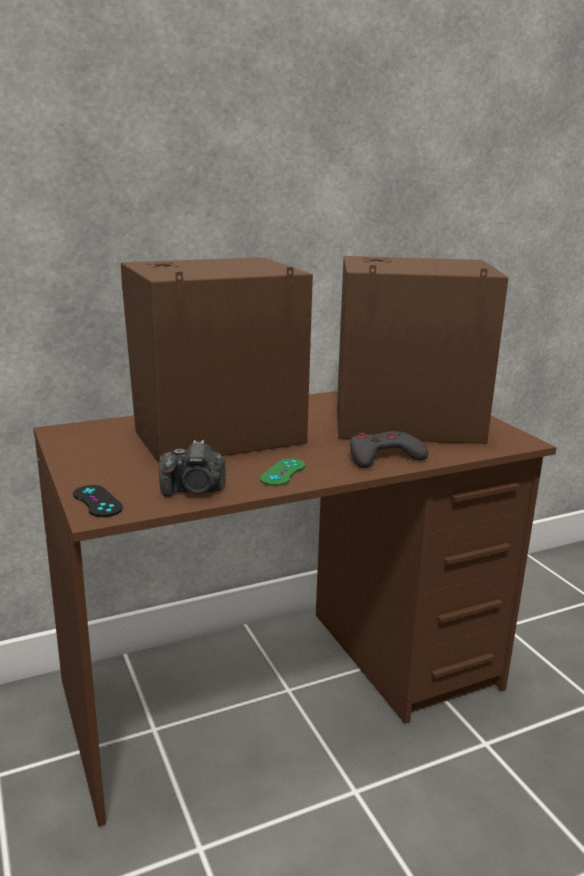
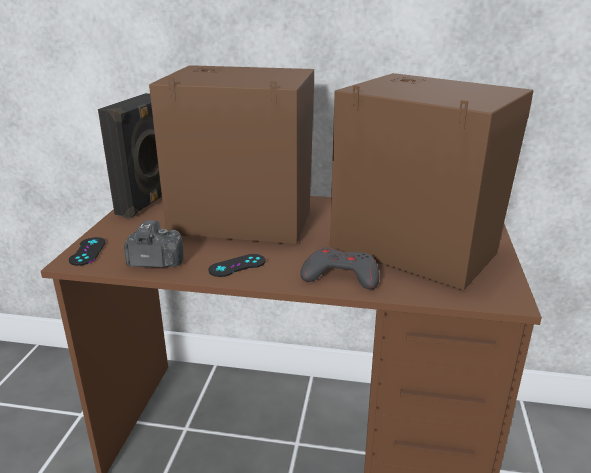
camera: 35 degrees right, 5 degrees up
(79, 443) = (147, 203): none -> black speaker
(194, 490) = (155, 261): camera -> camera turned 150 degrees clockwise
(283, 472) = (237, 266): green game controller -> black game controller

